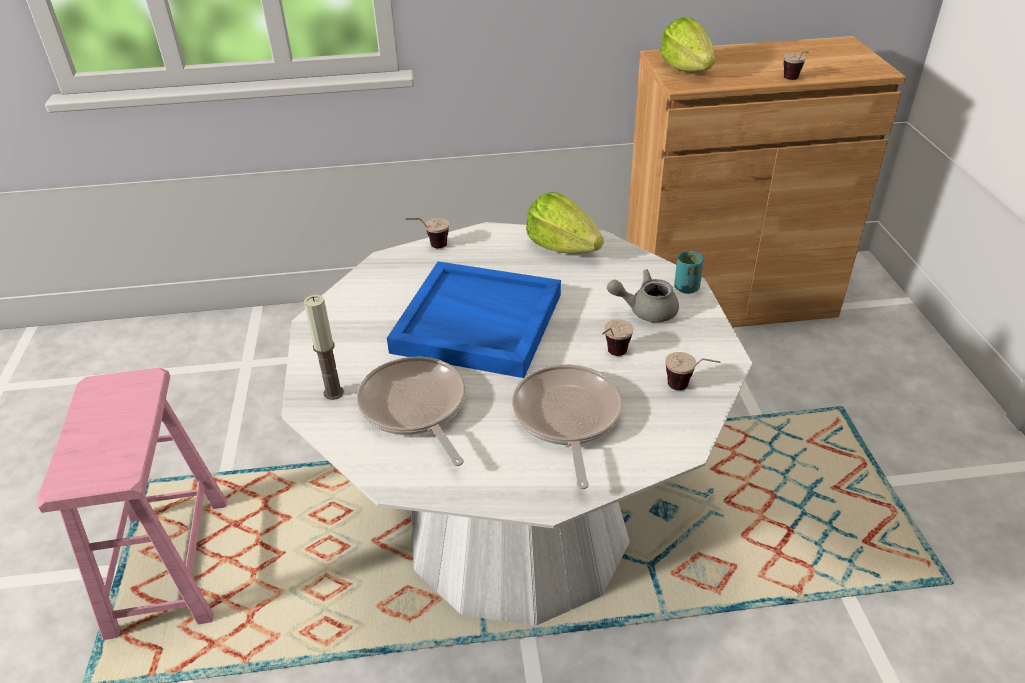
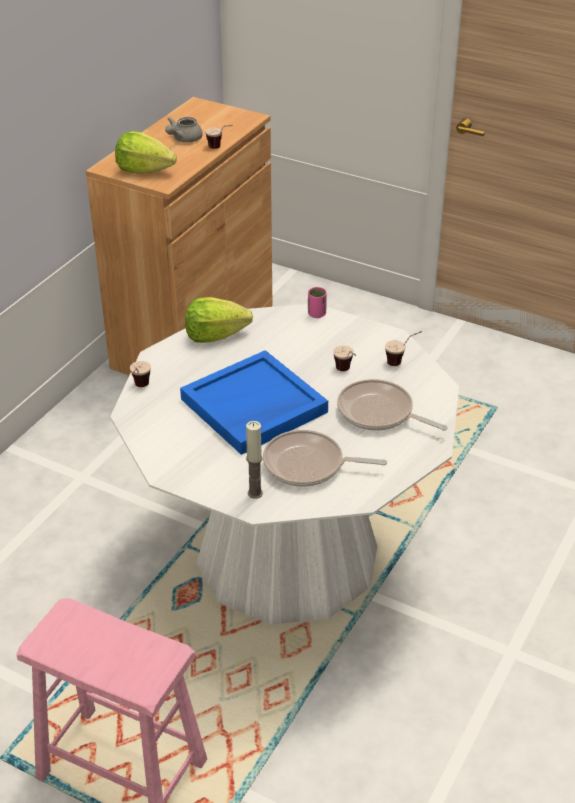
camera: 55 degrees left, 0 degrees up
(645, 310) = (319, 339): grey teapot -> grey teapot (183, 139)
(686, 288) = (316, 314): turquoise cup -> pink cup

